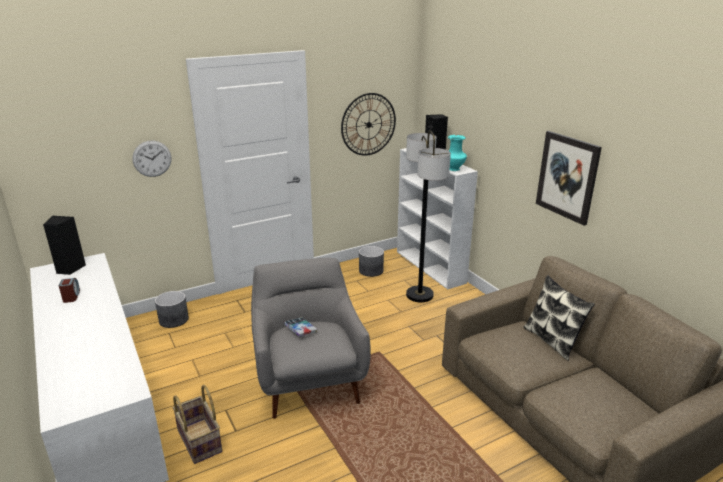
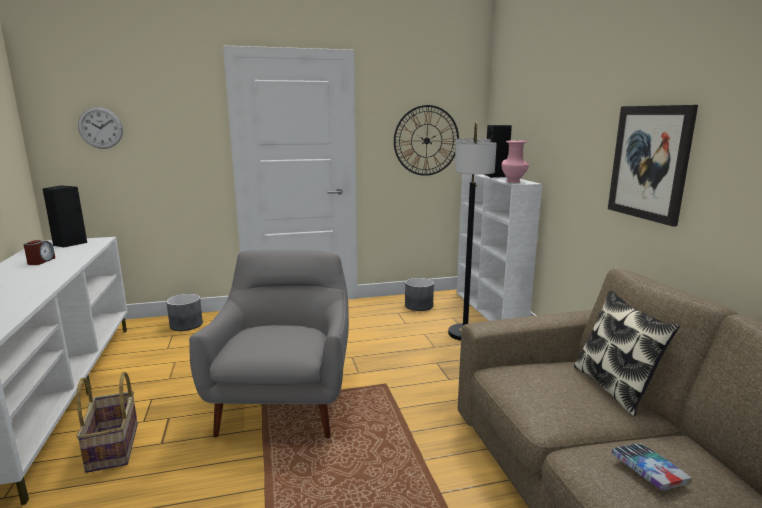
camera: 15 degrees right, 10 degrees down
(152, 158) = (181, 147): wall clock -> wall clock (100, 128)
(300, 329) = (270, 328): book -> book (649, 471)
(454, 169) = (514, 182): turquoise vase -> pink vase

